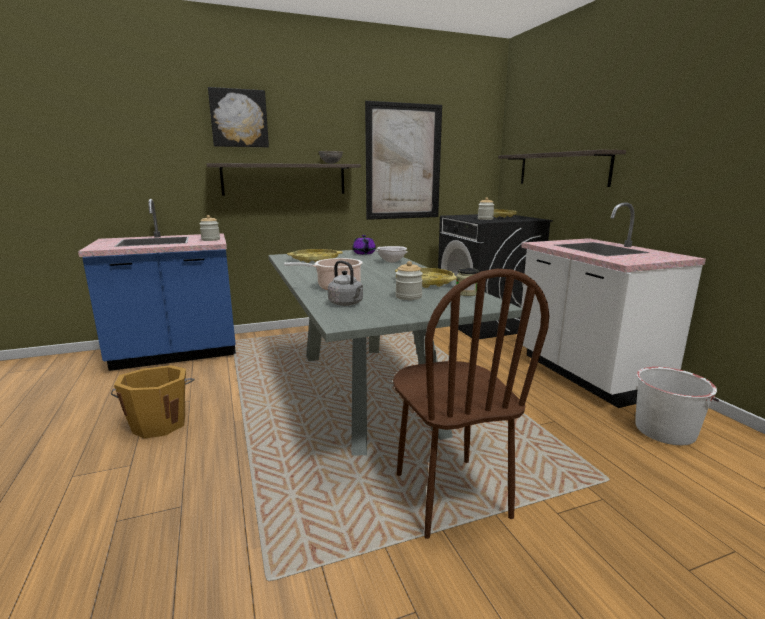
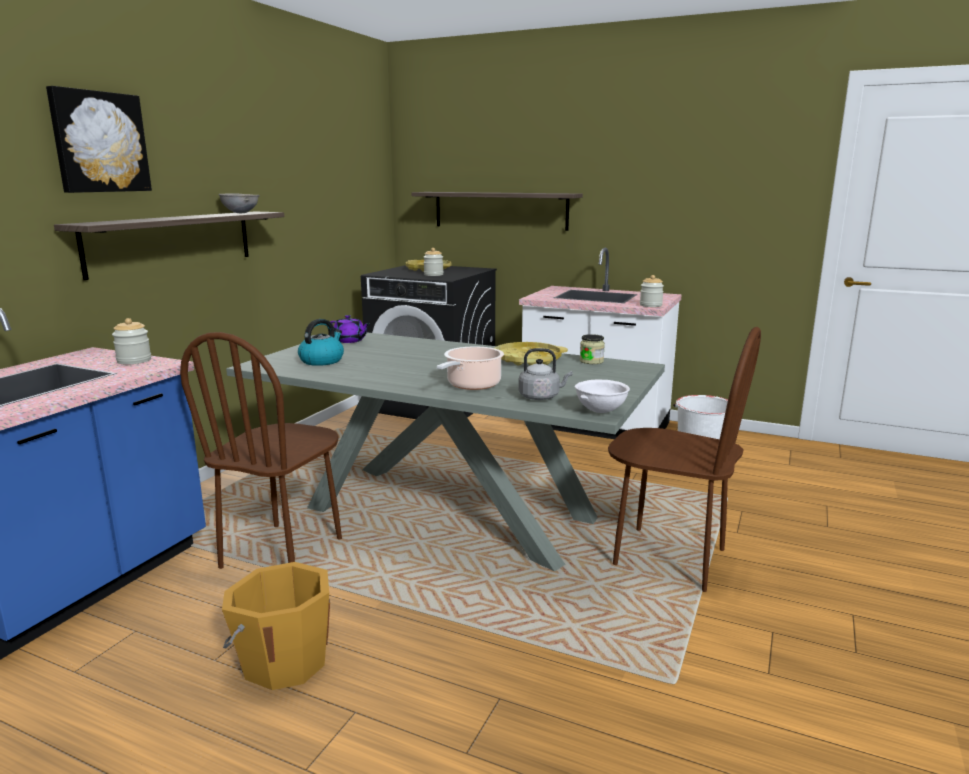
camera: 45 degrees left, 0 degrees up
(255, 374) = (283, 553): none -> brown chair
(315, 259) = (322, 360): yellow tray -> kettle
(391, 262) = (420, 345): white bowl -> white bowl (600, 411)
(403, 162) = (307, 204): picture -> none
(408, 297) = (563, 376): jar -> jar (650, 305)

